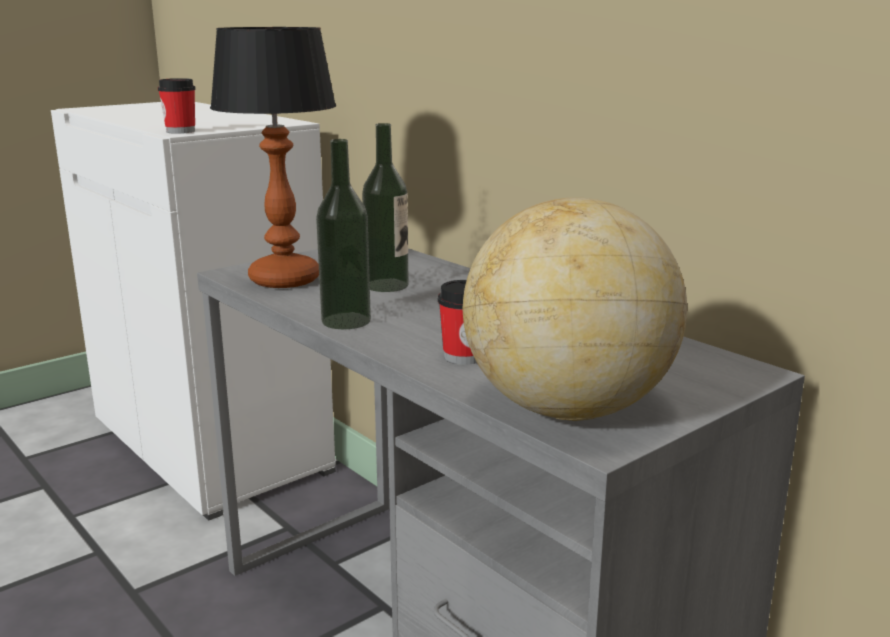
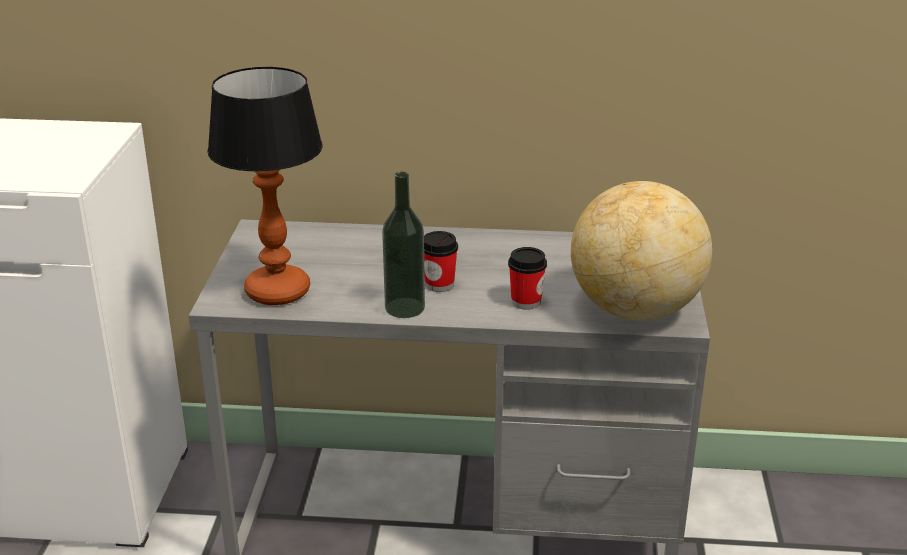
camera: 45 degrees left, 10 degrees up
(180, 131) = (61, 179): cup -> cup (439, 284)
(387, 285) = (361, 265): bottle -> none

